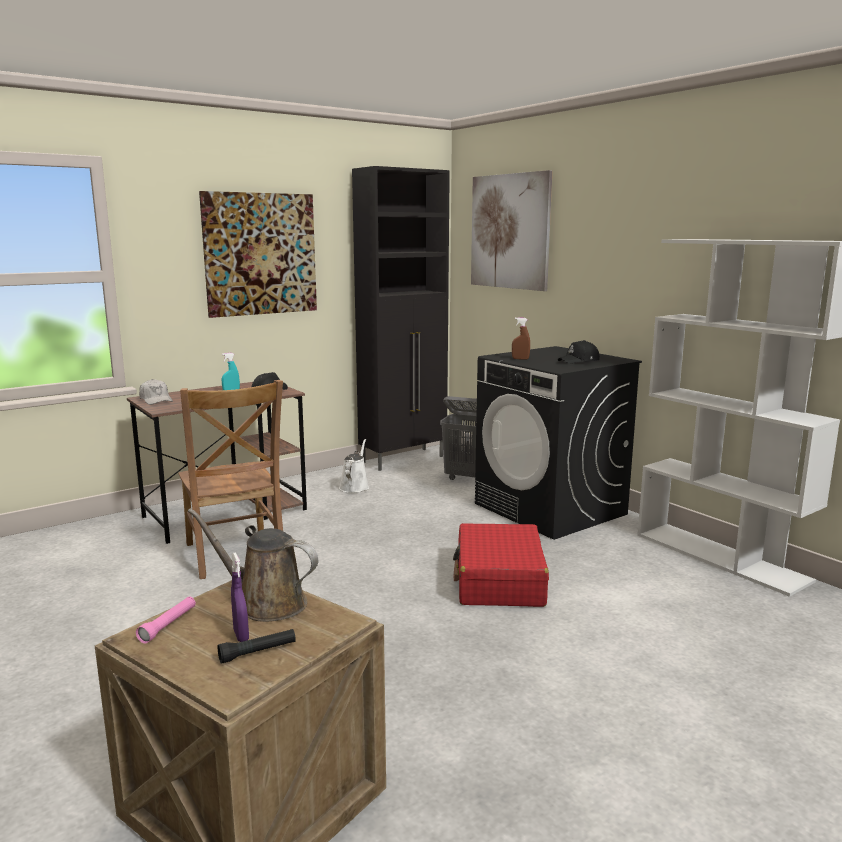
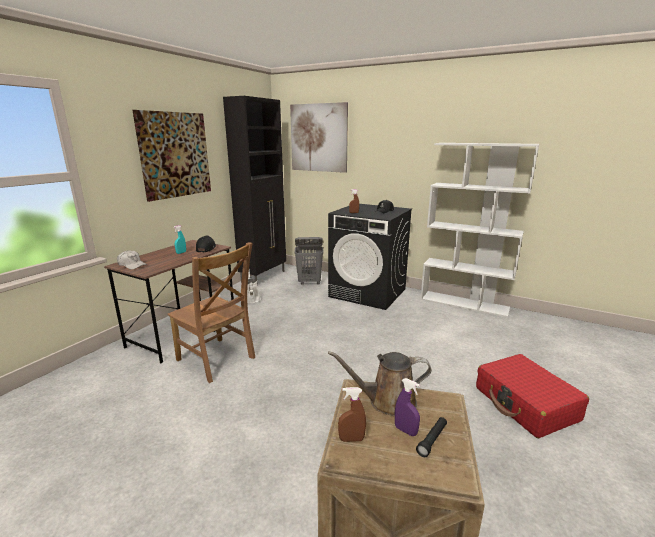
camera: 25 degrees left, 5 degrees up
(168, 625) = (351, 439): pink flashlight -> brown spray bottle
(499, 580) = (382, 339): red suitcase -> red suitcase (525, 404)

